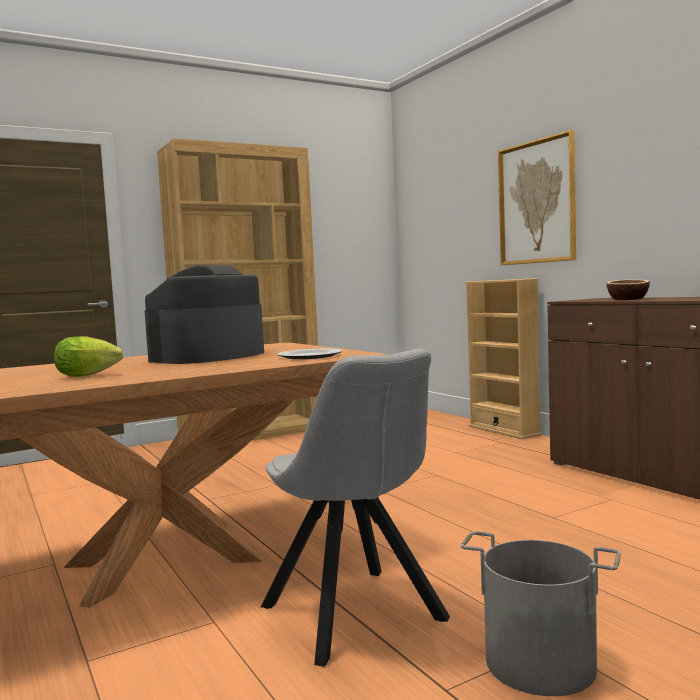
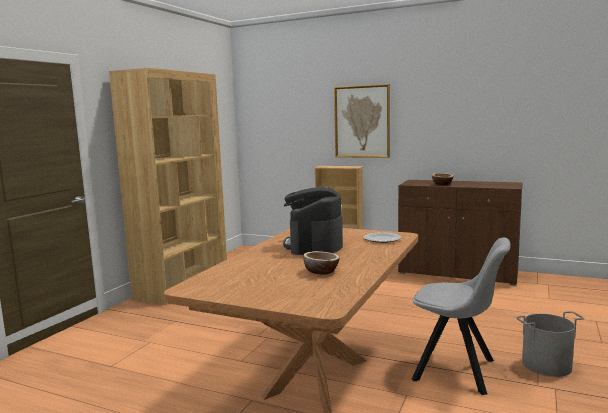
camera: 35 degrees left, 5 degrees up
(91, 375) = (321, 271): lettuce -> bowl

